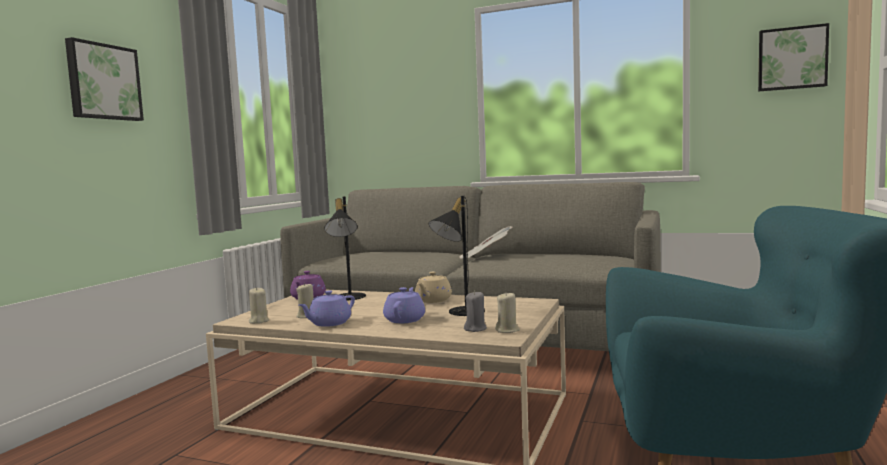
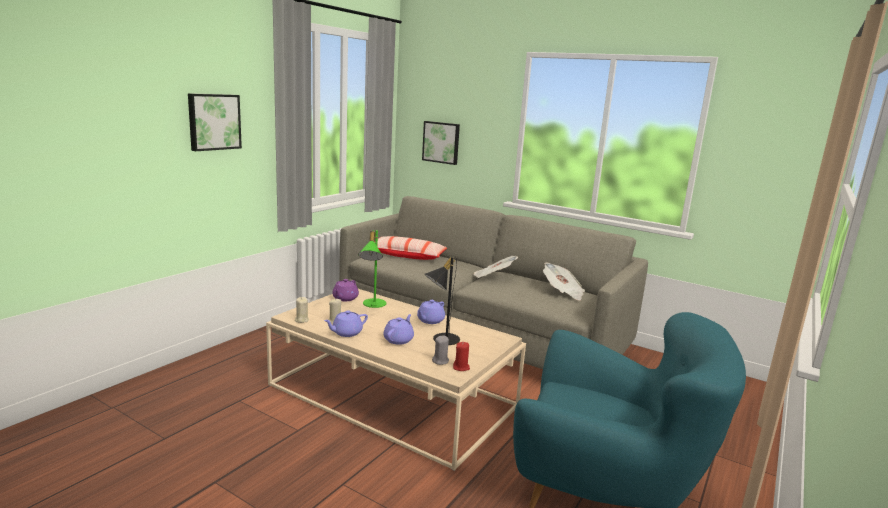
camera: 10 degrees right, 10 degrees up
(348, 298) = (372, 305): black table lamp -> green table lamp
(368, 254) = (407, 256): none -> pillow
(433, 300) = (430, 320): beige teapot -> purple teapot
(507, 330) = (461, 367): beige candle -> red candle
(576, 257) = (563, 293): none -> newspaper
(792, 58) = (795, 147): picture -> picture (441, 142)

